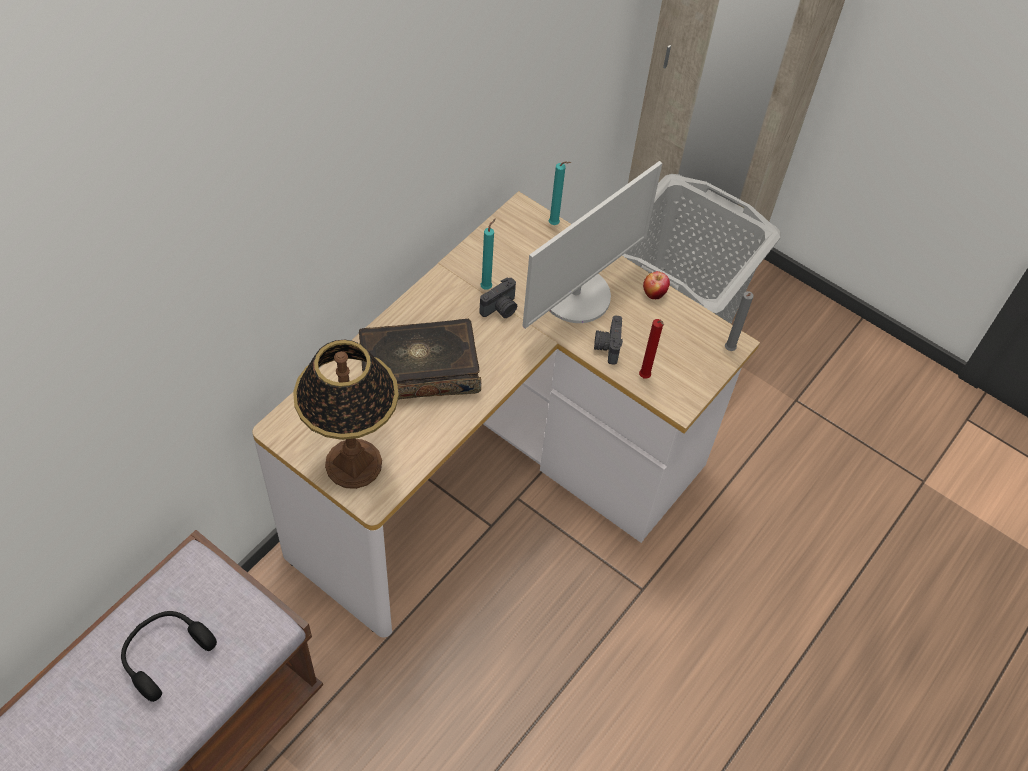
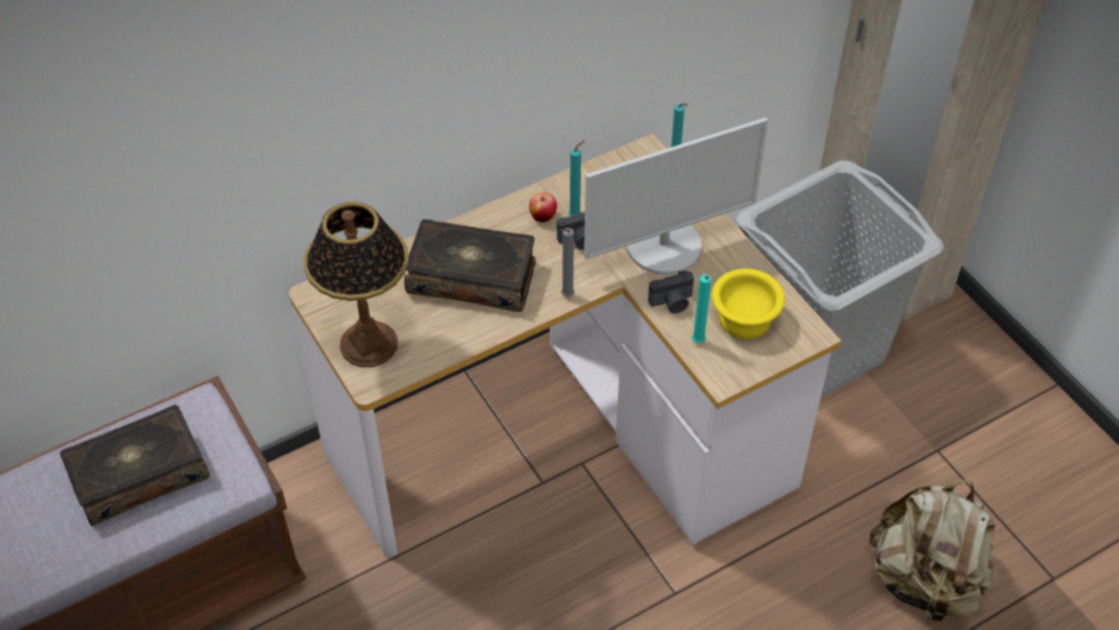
camera: 25 degrees right, 5 degrees down
(165, 654) = (139, 474): black headphones -> book
(607, 346) = (672, 303): camera -> camera turned 135 degrees counterclockwise
(645, 378) = (698, 343): red candle -> turquoise candle
(654, 293) = (748, 264): apple -> apple (543, 217)
(675, 345) = (746, 320): none -> yellow bowl
(728, 350) = (801, 340): grey candle -> grey candle (566, 296)
(831, 514) = (925, 581): none -> beige backpack

